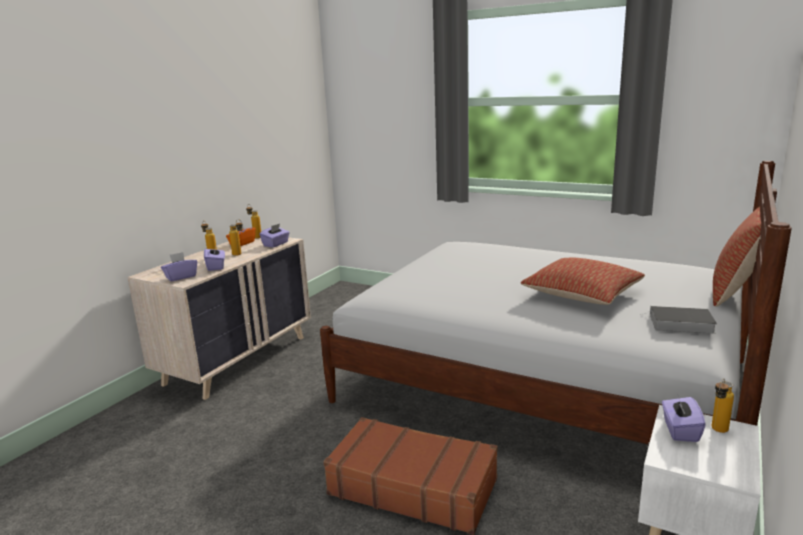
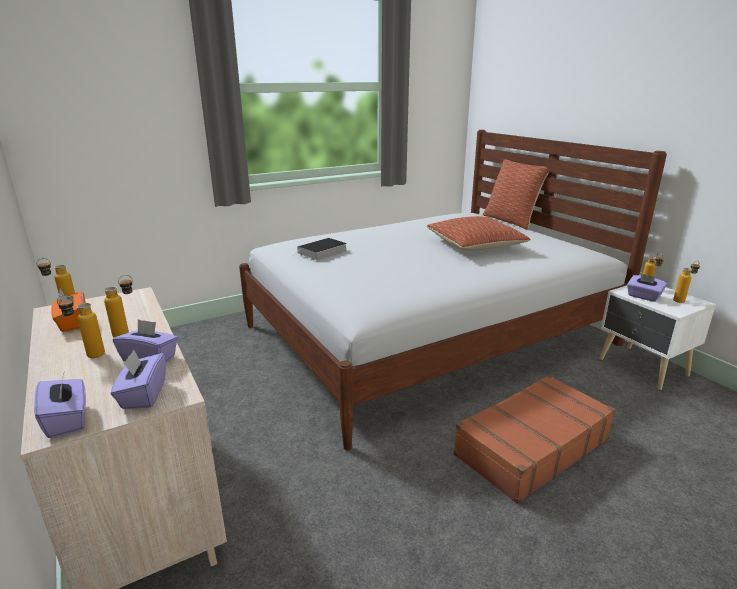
camera: 60 degrees left, 5 degrees up
(276, 244) = (136, 304): purple tissue box -> purple tissue box (67, 420)
(679, 323) = (551, 242): book -> book (321, 252)
(721, 462) = (682, 300): none -> bottle

